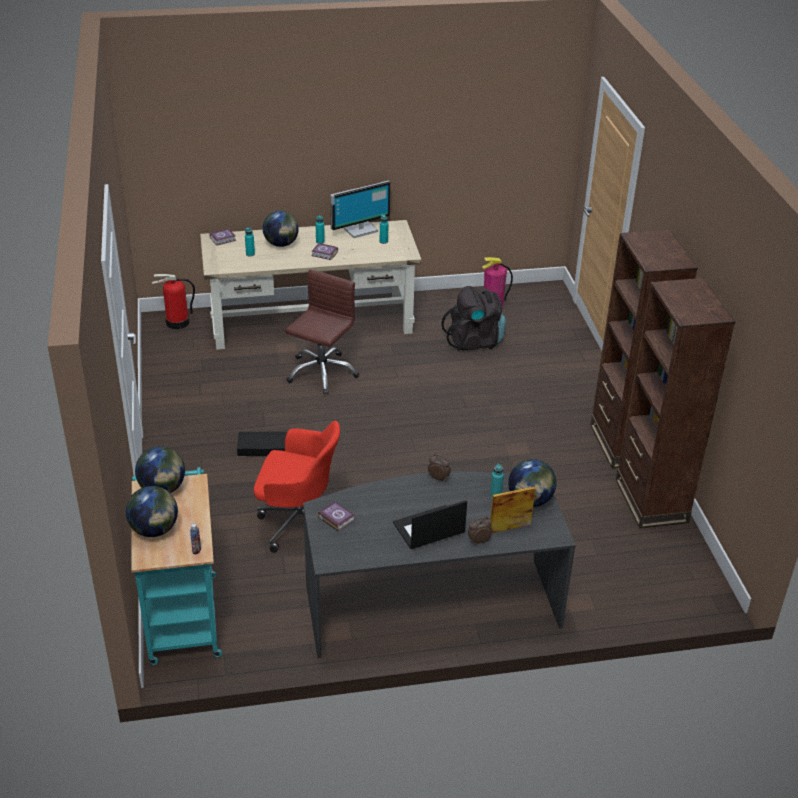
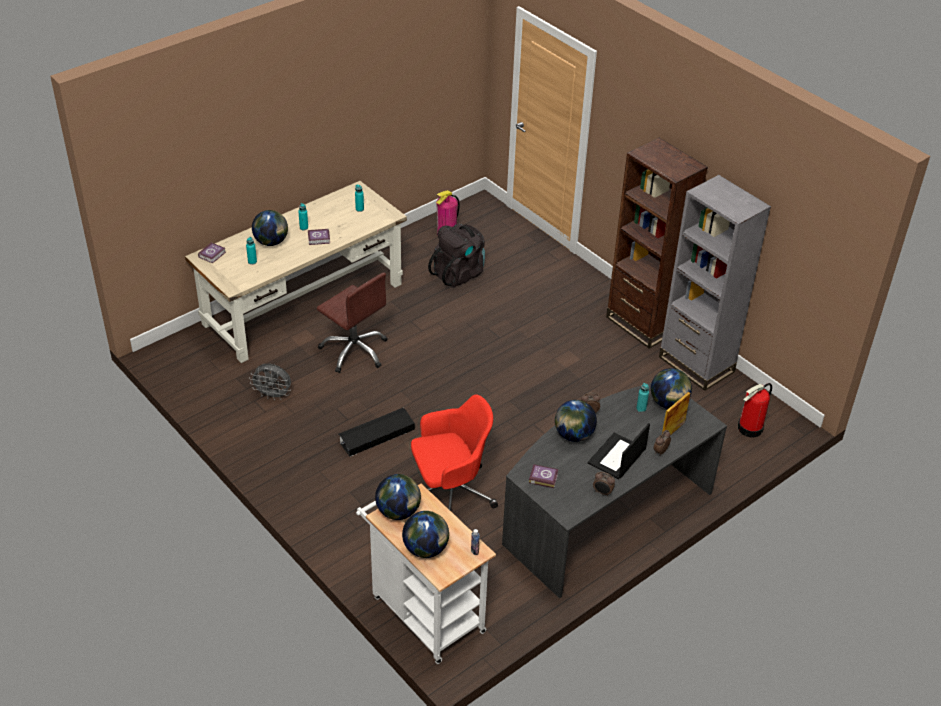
camera: 30 degrees left, 5 degrees up
(177, 323) = (180, 349): fire extinguisher -> fire extinguisher (750, 428)
(182, 612) = (423, 610): turquoise cart -> white cart
(219, 384) = (273, 395): none -> grey fan
(321, 372) = (354, 350): brown office chair -> brown office chair turned 135 degrees clockwise
(360, 229) = (328, 204): monitor -> none
(382, 555) = (602, 492): none -> alarm clock
(403, 493) = (573, 435): none -> globe
(651, 501) = (696, 364): brown bookcase -> grey bookcase

